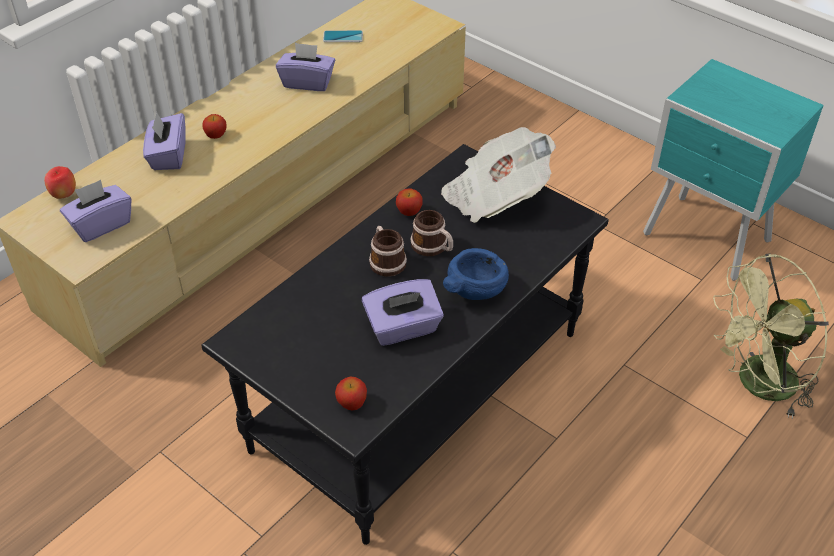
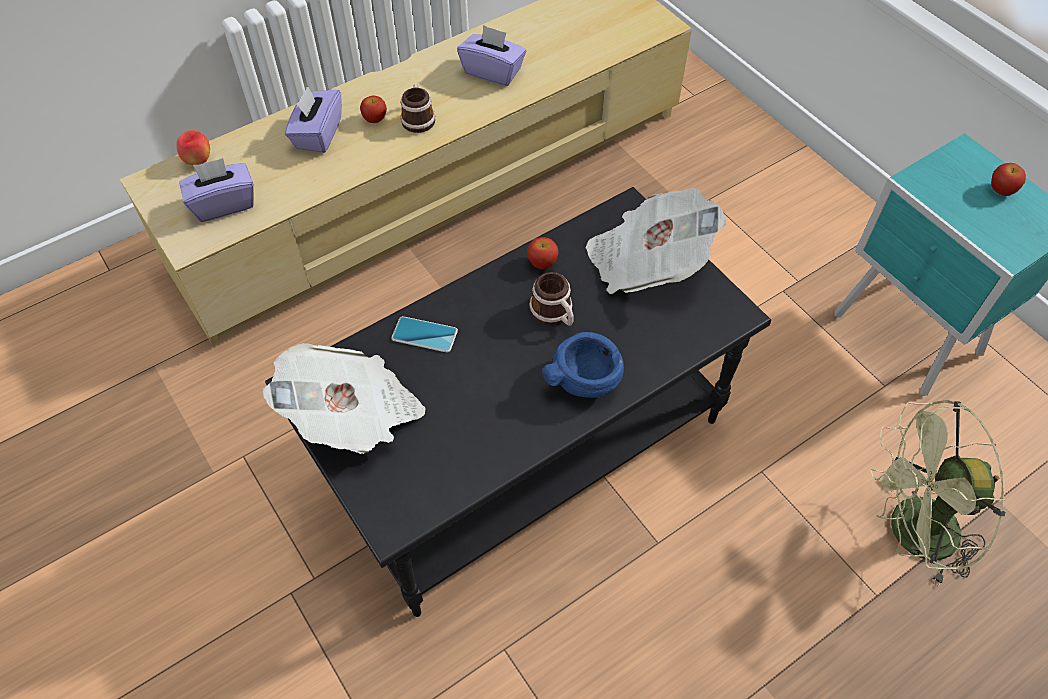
camera: 15 degrees right, 10 degrees up
(290, 354) = (353, 415): none -> newspaper
(343, 37) = (549, 21): phone -> phone (424, 335)
(351, 403) = (399, 493): apple -> apple (1001, 189)
(386, 260) = (496, 320): mug -> mug (418, 118)
(403, 328) = (487, 411): purple tissue box -> none

